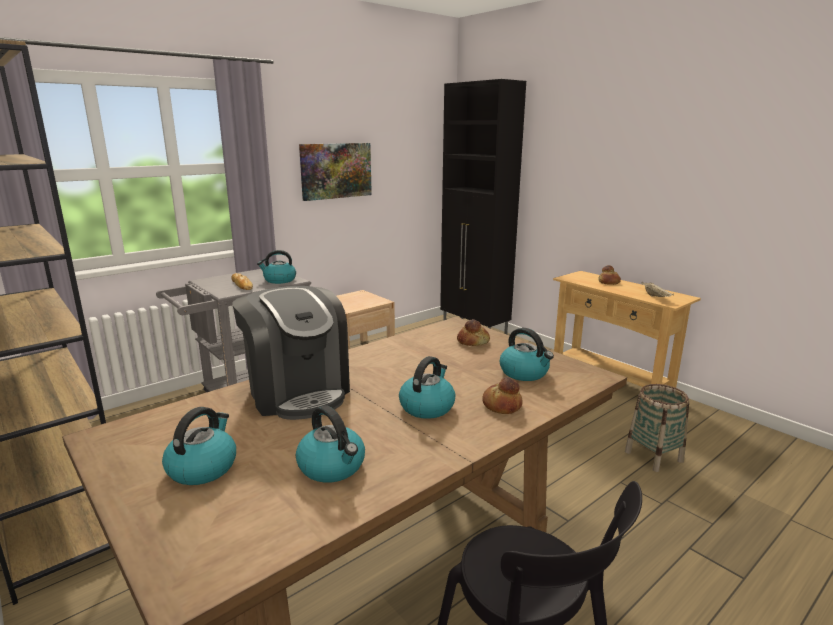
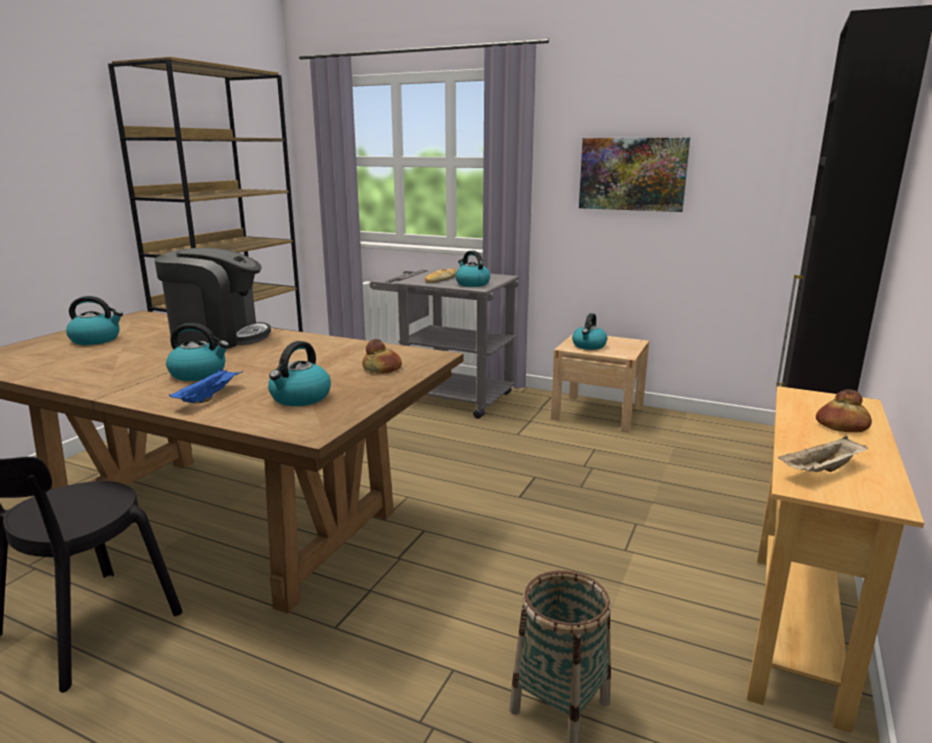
camera: 65 degrees right, 0 degrees up
(297, 392) = (219, 337): coffee machine -> coffee machine turned 120 degrees counterclockwise
(332, 467) = (92, 365): kettle -> kettle (589, 346)
(501, 405) = (209, 397): bread -> blue tray

